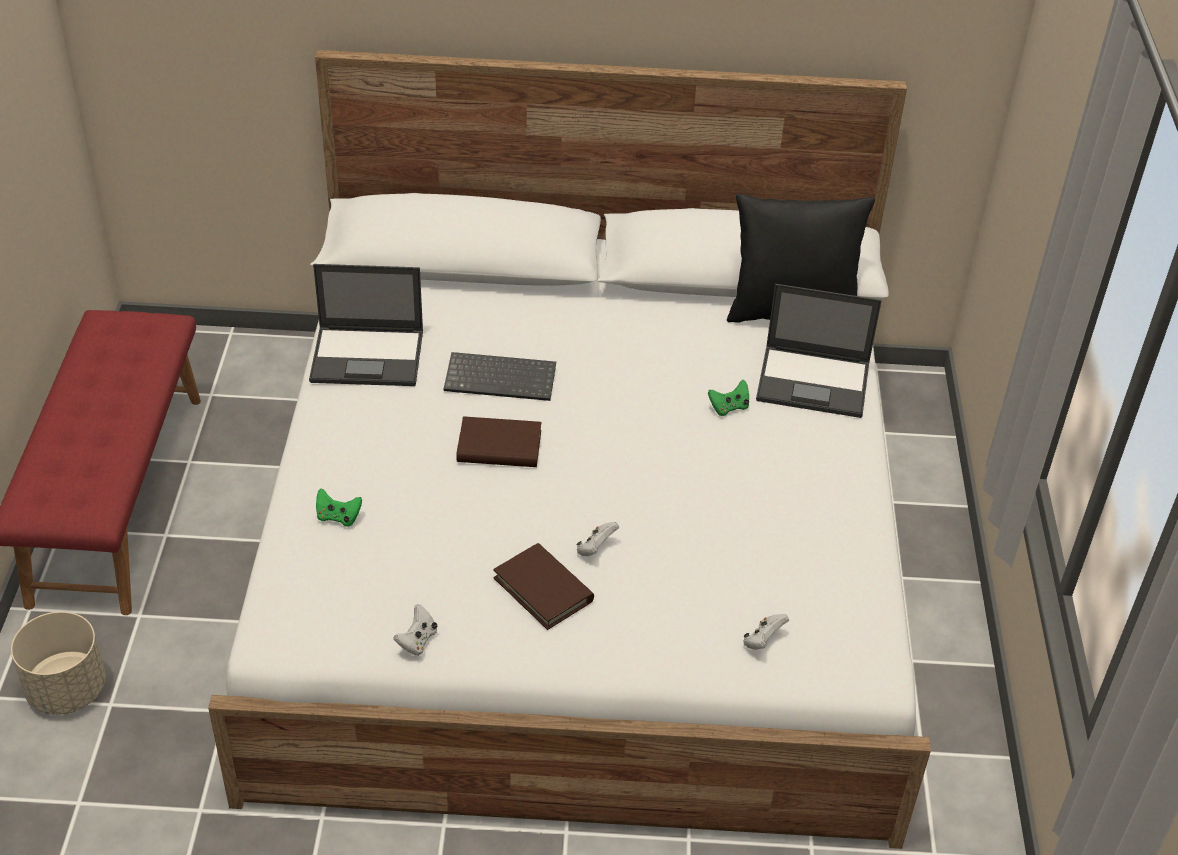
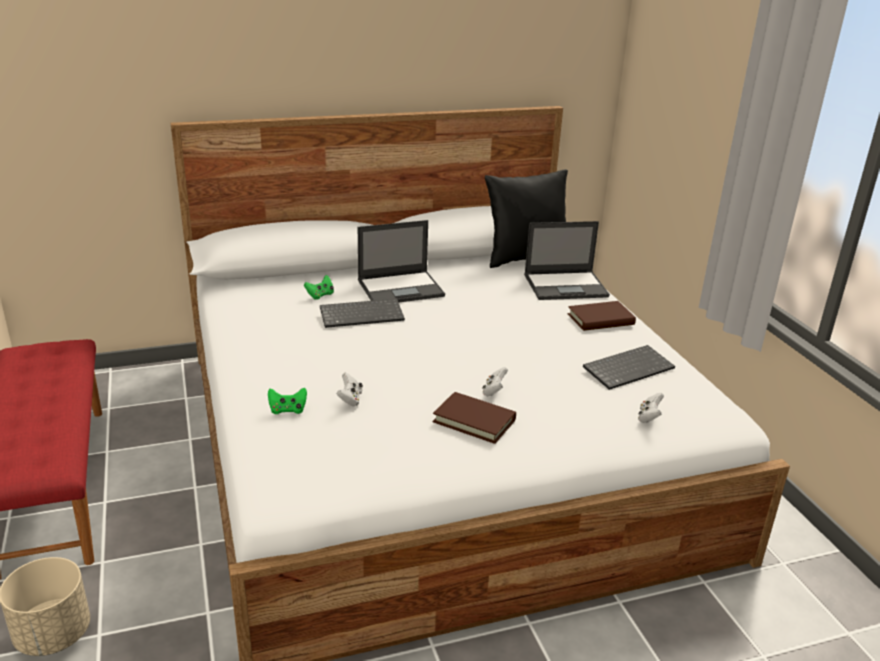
camera: 20 degrees left, 15 degrees down
(369, 356) = (257, 319): laptop -> laptop (401, 288)
(417, 641) = (400, 472): white game controller -> white game controller (350, 399)
(499, 447) = (386, 349): brown book -> brown book (600, 319)
(729, 407) = (524, 305): green game controller -> green game controller (320, 295)
(795, 554) = (628, 368): none -> keyboard

